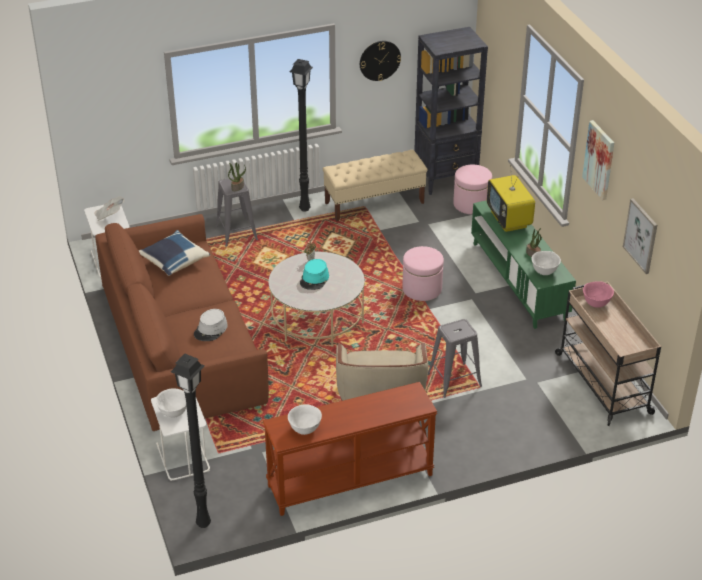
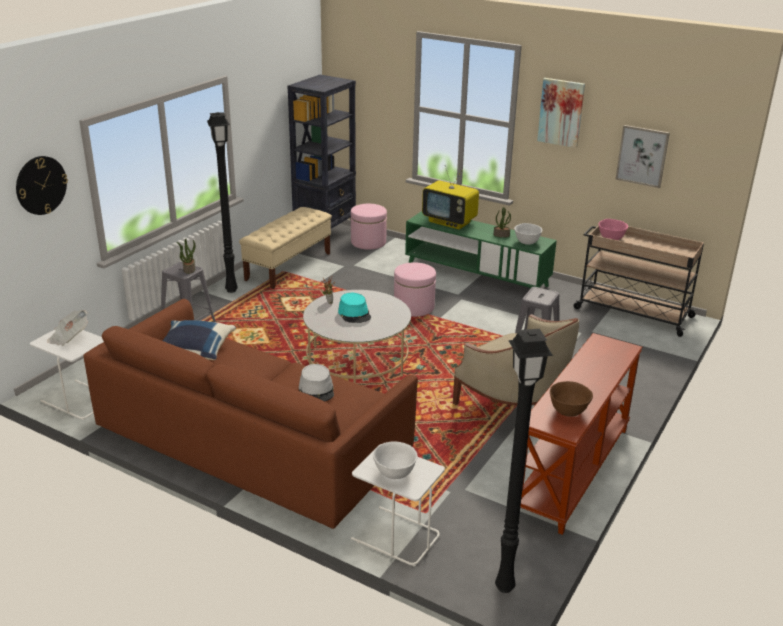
camera: 40 degrees left, 10 degrees down
(305, 429) = (568, 411): white bowl -> brown bowl
(379, 60) = (262, 116): wall clock -> wall clock (41, 185)

